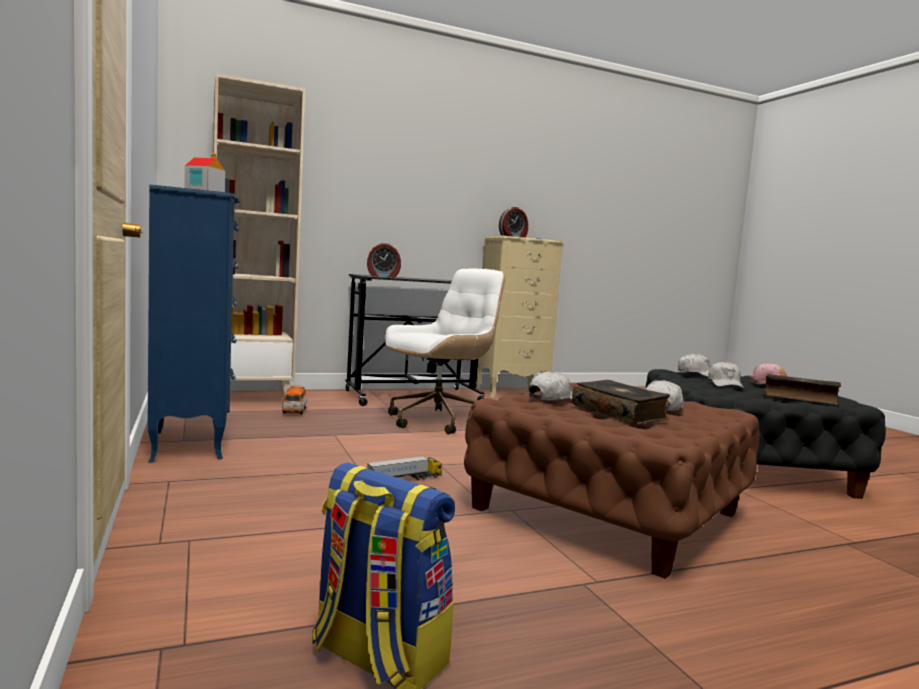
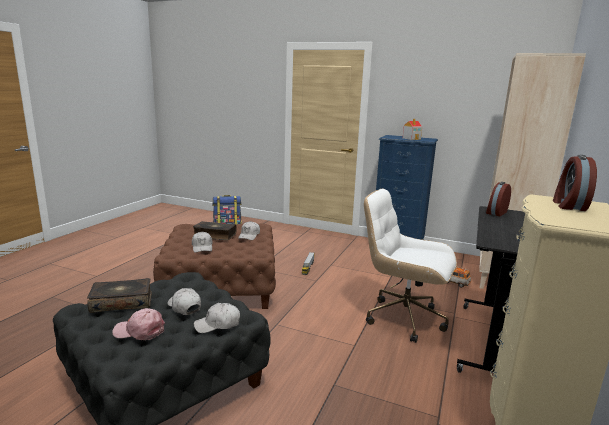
camera: 135 degrees right, 10 degrees up
(439, 420) = (402, 318): white office chair -> white office chair turned 120 degrees clockwise

